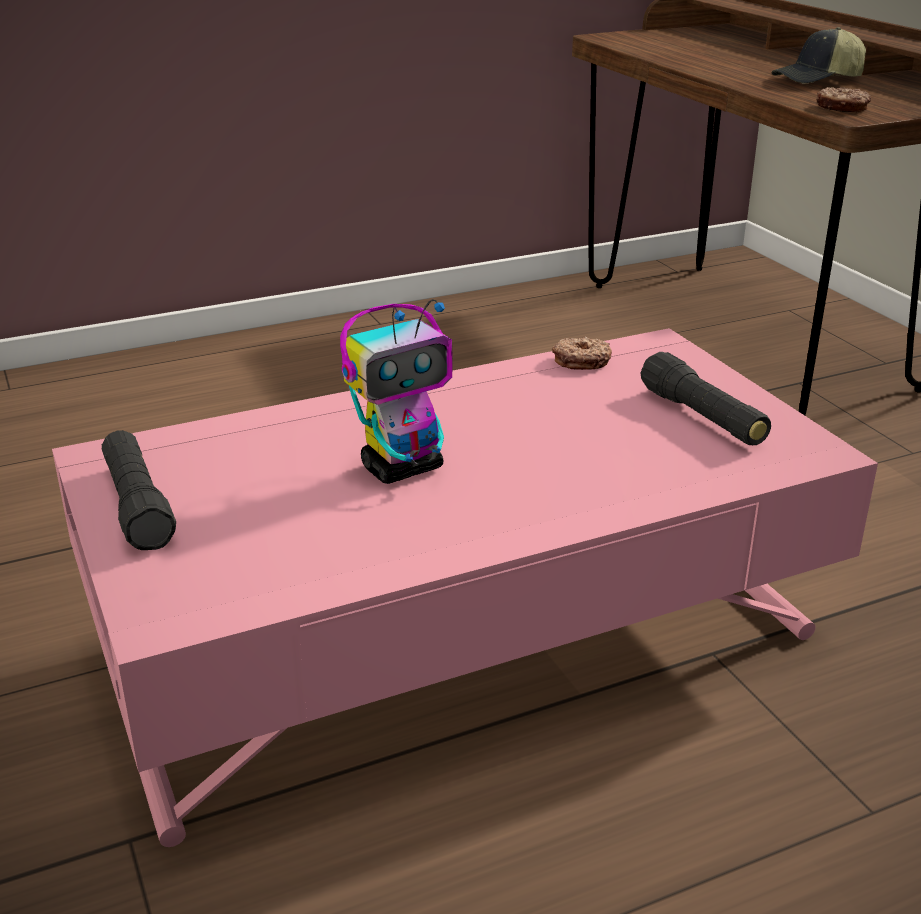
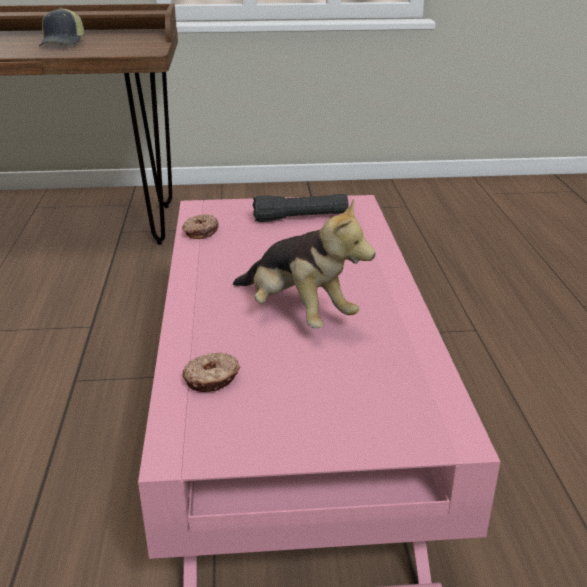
camera: 70 degrees left, 0 degrees up
(137, 506) = (282, 435): black flashlight -> none
(403, 468) = (297, 313): toy robot -> plush toy
(841, 108) = (130, 50): donut -> donut (212, 379)

